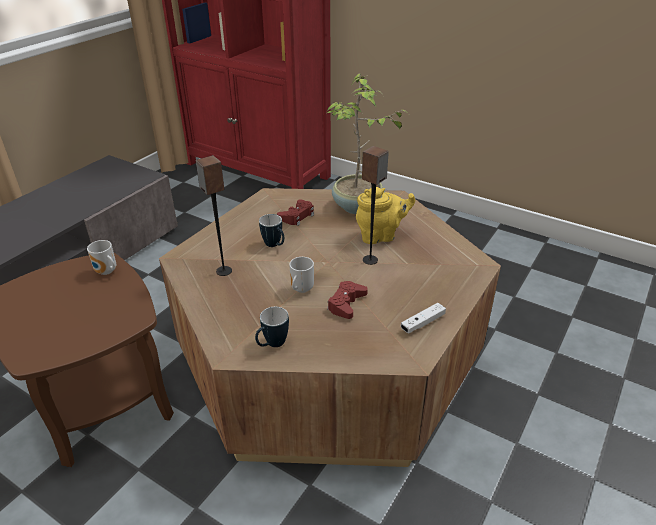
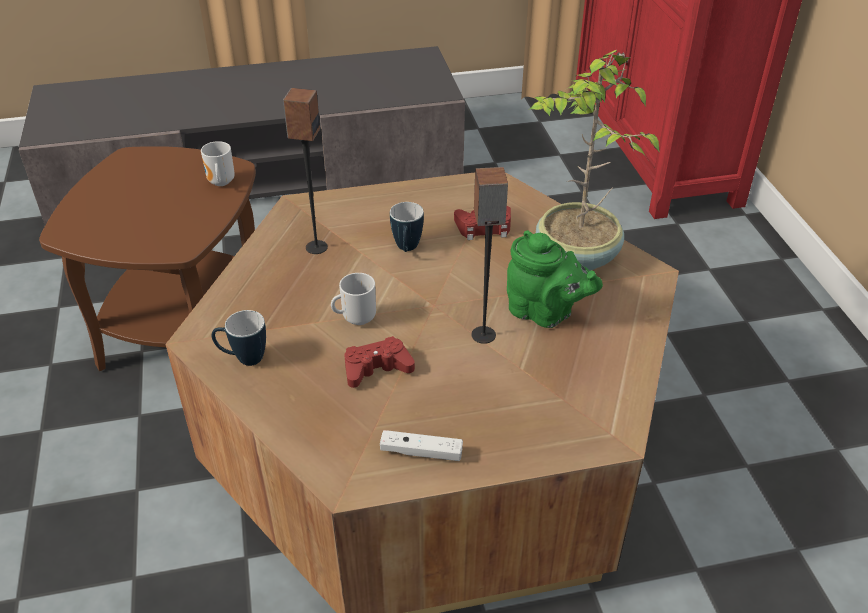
camera: 45 degrees right, 5 degrees up
(381, 236) = (545, 313): yellow teapot -> green teapot

